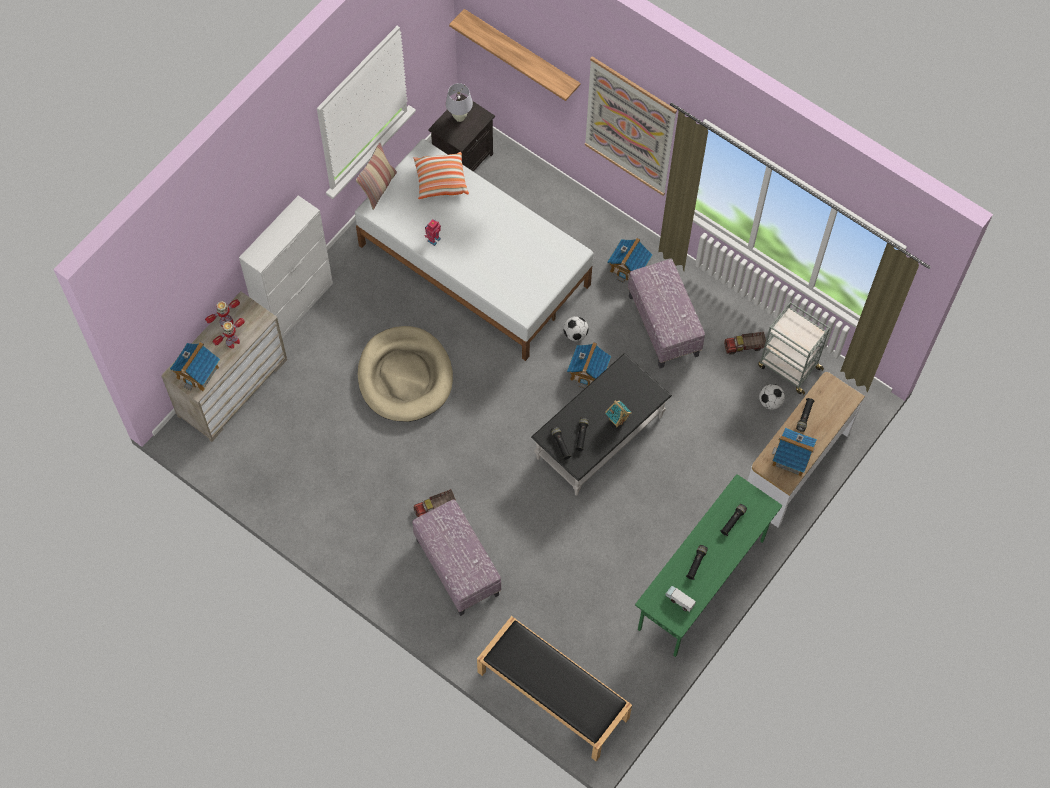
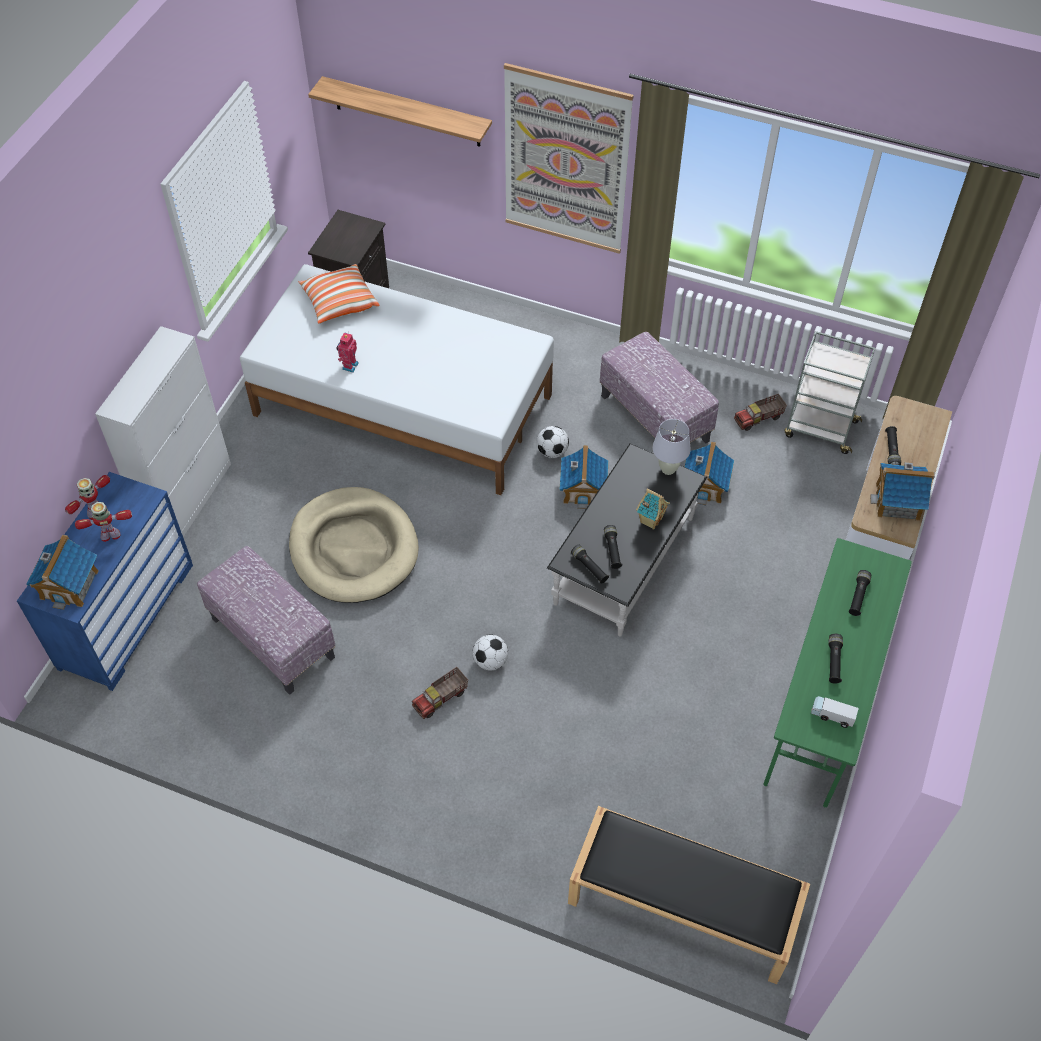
camera: 15 degrees left, 10 degrees down
(232, 342) = (111, 535): toy robot -> toy robot turned 135 degrees counterclockwise
(232, 387) = (126, 615): beige dresser -> blue dresser
(378, 188) = (263, 326): pillow -> none
(456, 567) = (493, 767): ottoman -> ottoman (272, 638)
(459, 117) = (343, 233): white table lamp -> white table lamp (668, 469)
(629, 267) = (590, 366): toy house -> toy house (705, 485)
(770, 402) = (815, 471): football -> football (490, 661)

